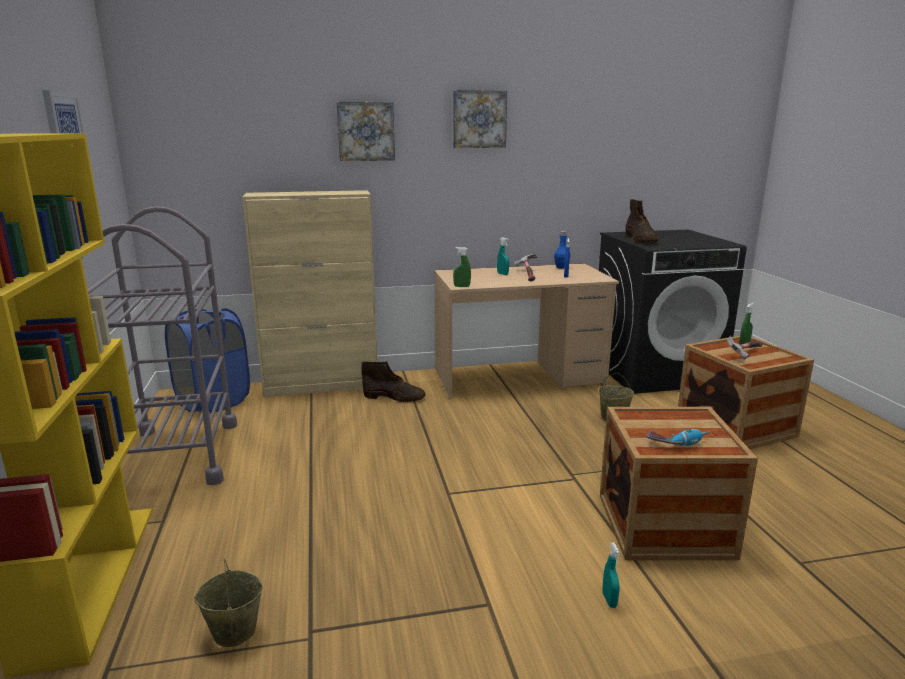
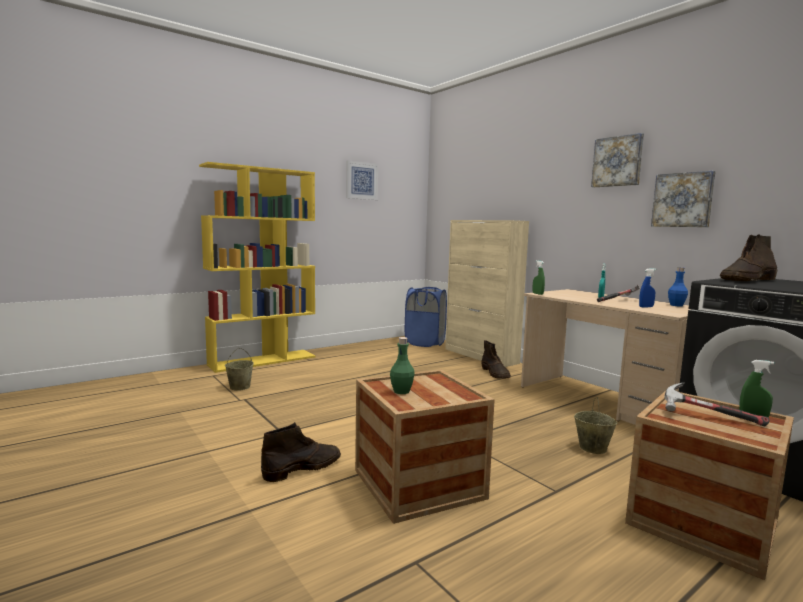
camera: 65 degrees right, 10 degrees down
(178, 455) = (364, 350): grey cart -> none
(365, 131) = (535, 178): picture -> picture (683, 200)
(609, 600) = (303, 468): turquoise spray bottle -> brown boot
(678, 442) = (401, 391): power drill -> green bottle

